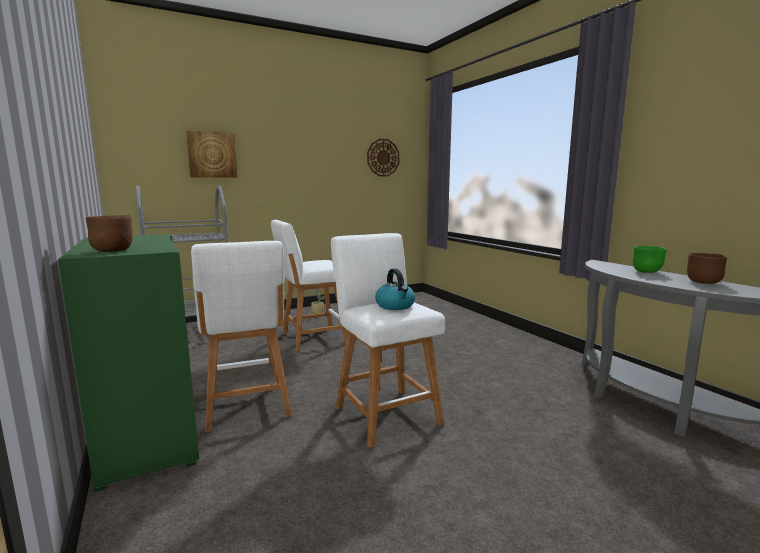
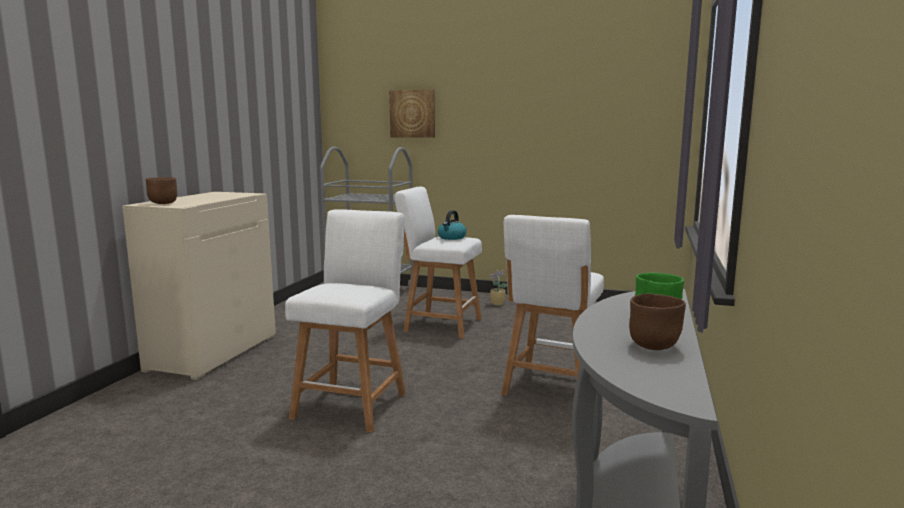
camera: 45 degrees right, 0 degrees up
(147, 433) = (213, 352): green cabinet -> beige cabinet
(247, 407) = (285, 359): white stool -> white stool (551, 388)
(383, 157) = (624, 109): wall clock -> none
(395, 306) = (342, 288): kettle -> kettle (451, 237)

